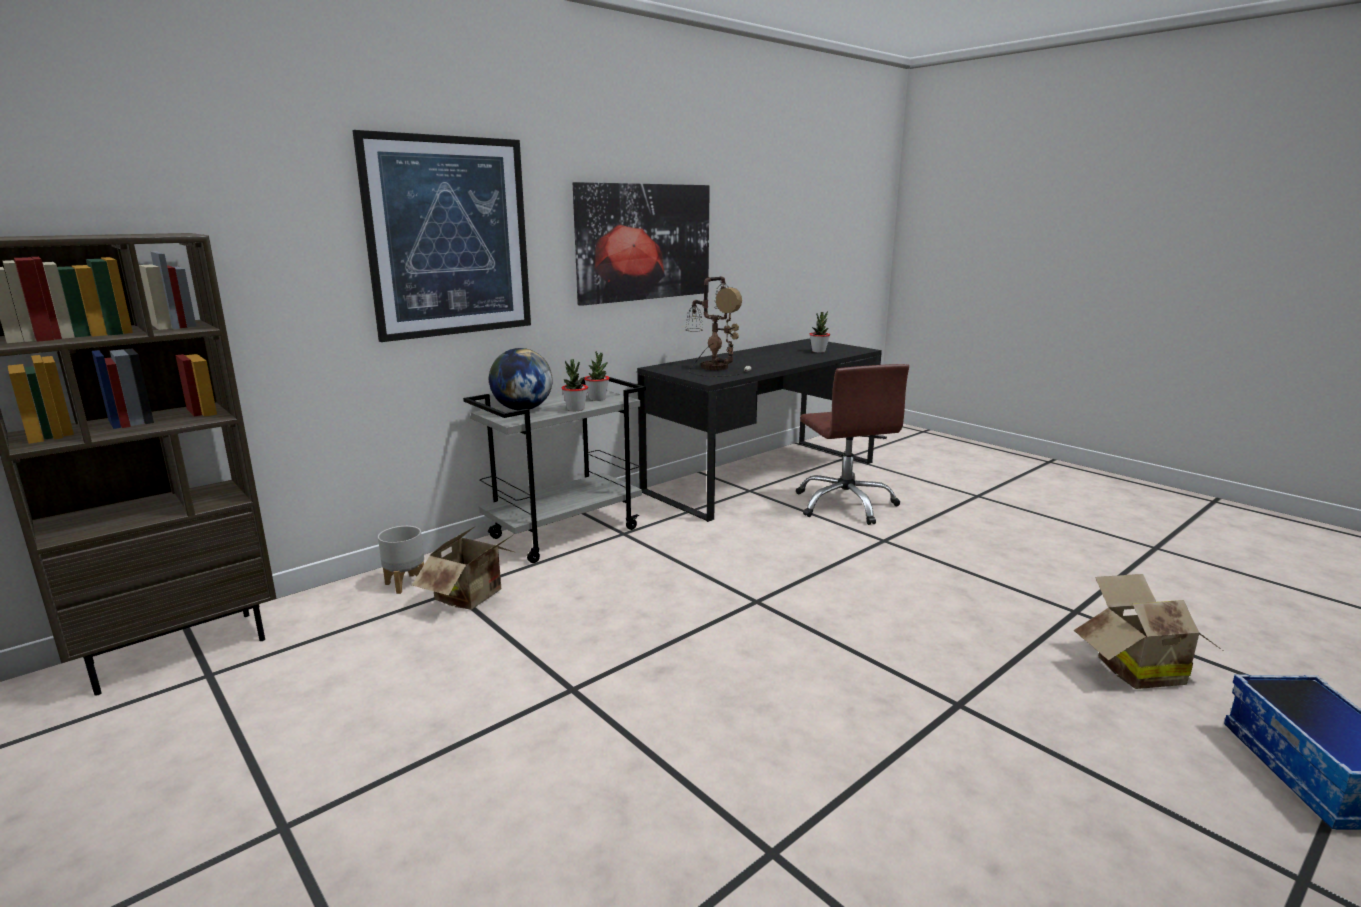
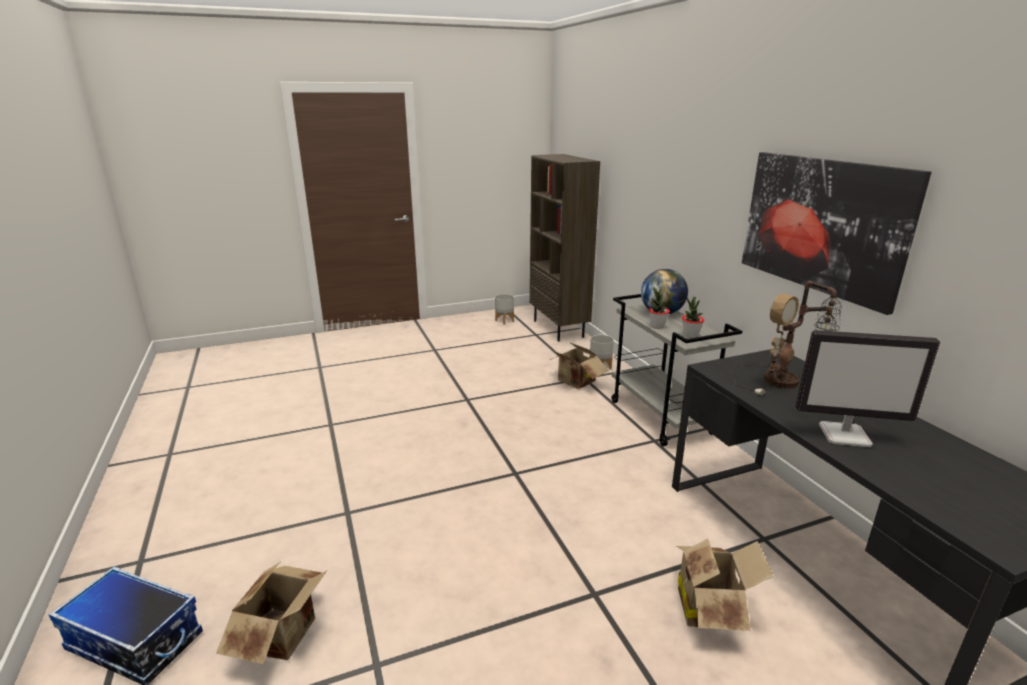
camera: 110 degrees right, 5 degrees up
(61, 748) = (504, 320): none -> grey planter
(449, 237) = (681, 183): picture -> none
(784, 360) = (845, 435): none -> monitor
(818, 351) = (947, 486): potted plant -> none
(845, 504) = (711, 608): brown office chair -> cardboard box

